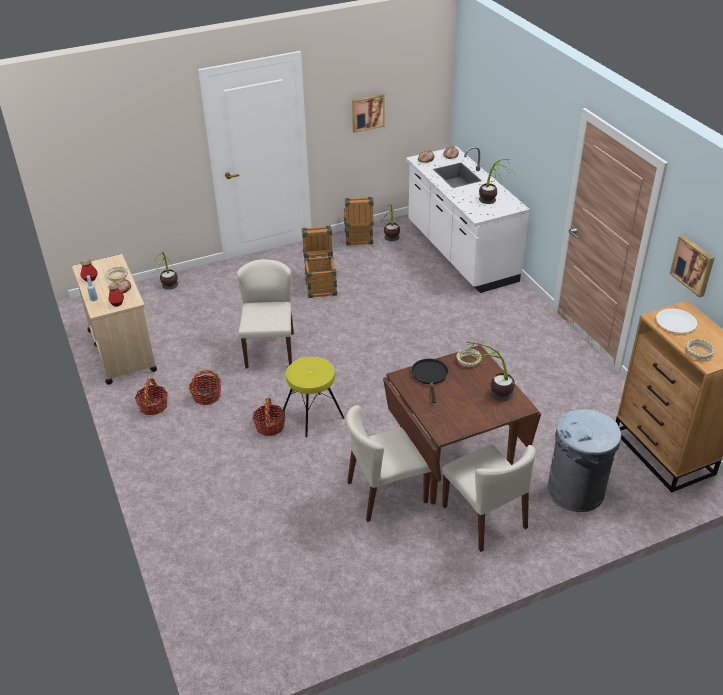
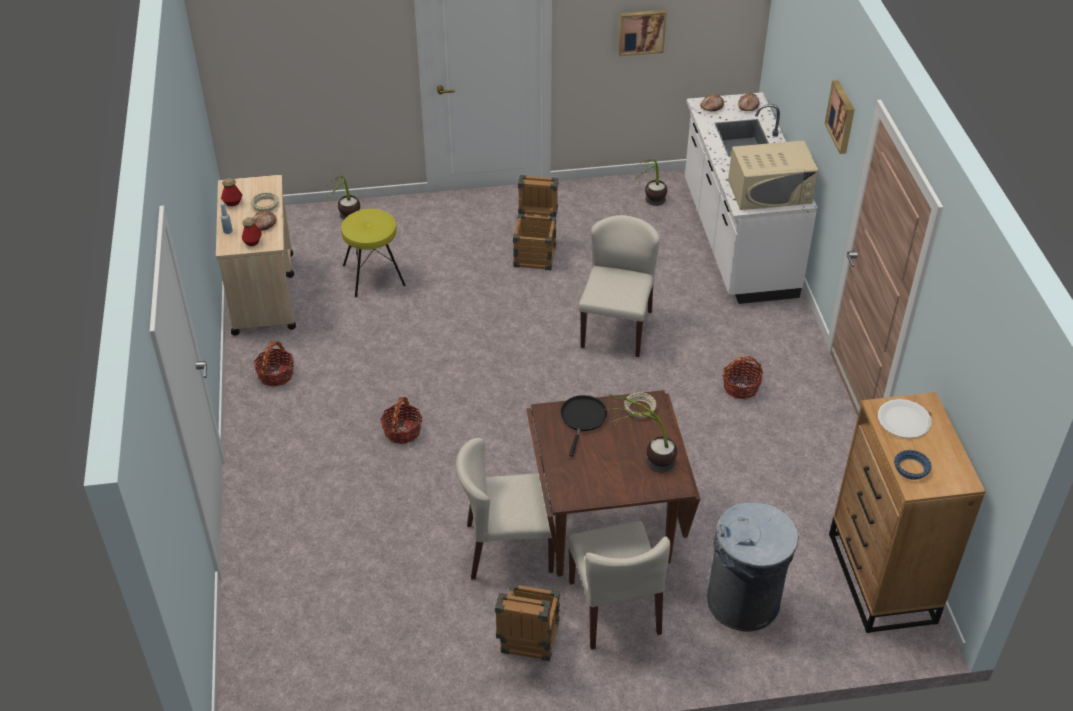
camera: 15 degrees right, 5 degrees up
(207, 396) = (342, 375): basket -> basket (740, 387)
(269, 349) = (439, 329): beige chair -> beige chair (616, 328)
(313, 414) = (459, 427): yellow stool -> yellow stool (374, 275)
(358, 240) = (609, 196): crate -> crate (527, 643)
(492, 204) = (770, 191): potted plant -> beige microwave
(693, 265) = (949, 349): picture -> picture (842, 116)
(699, 352) = (911, 468): beige bowl -> blue bowl

